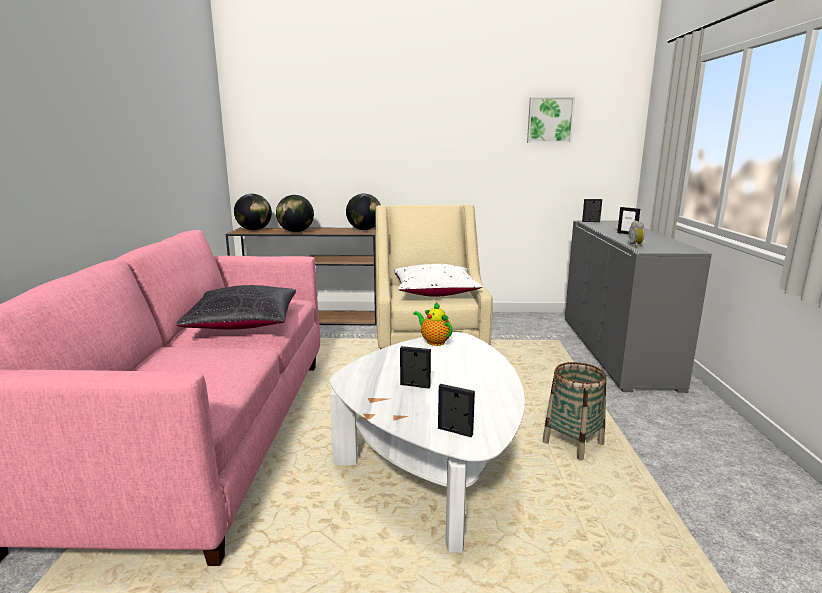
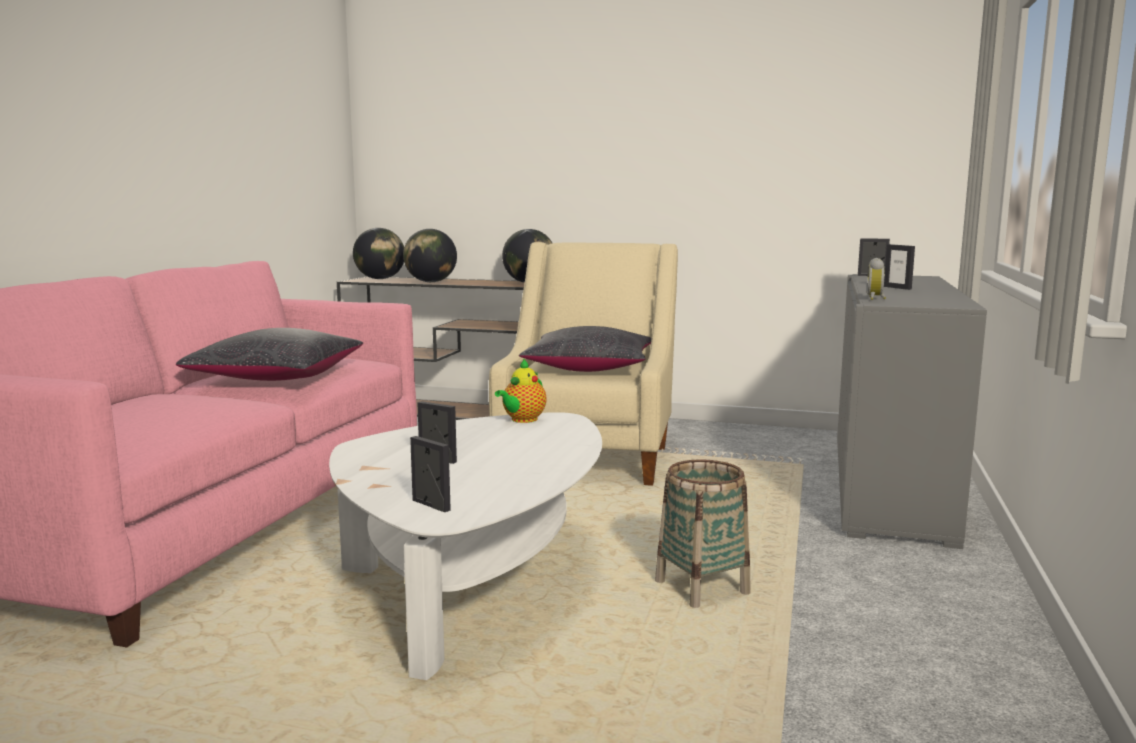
camera: 15 degrees right, 5 degrees down
(434, 341) = (522, 420): teapot -> teapot turned 120 degrees counterclockwise
(435, 292) = (589, 368): white pillow -> black pillow
(550, 120) = (817, 117): picture -> none

